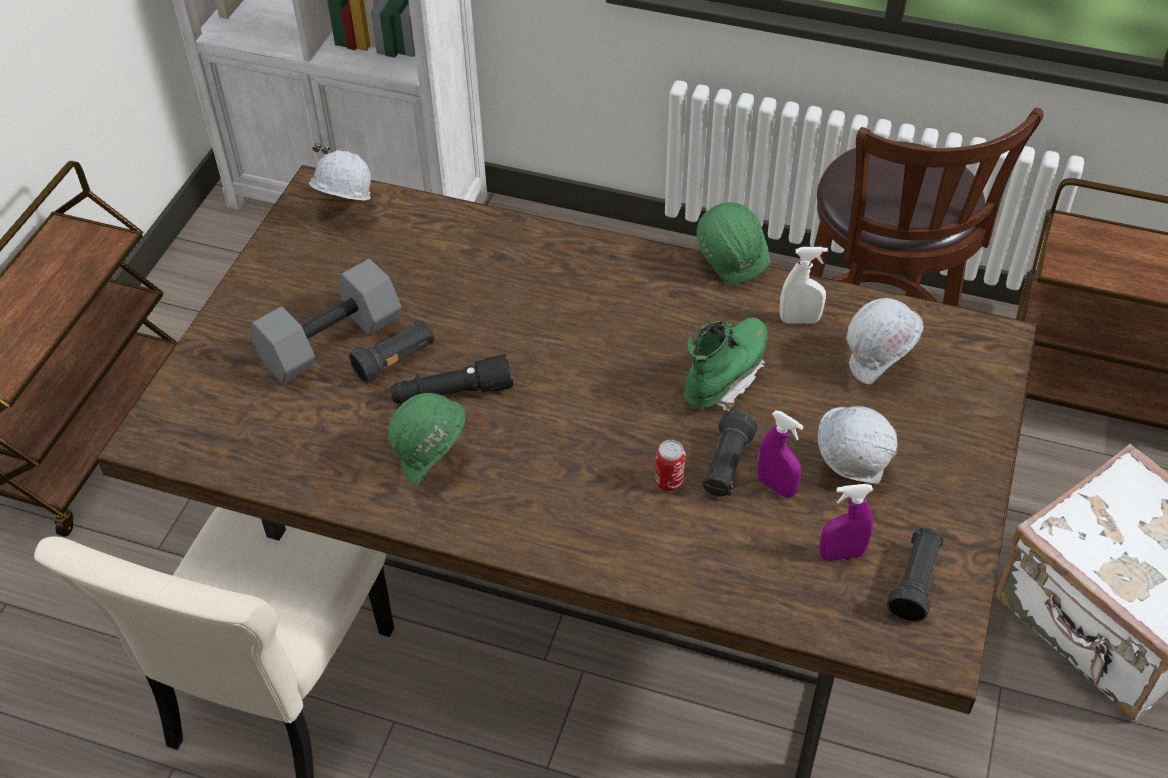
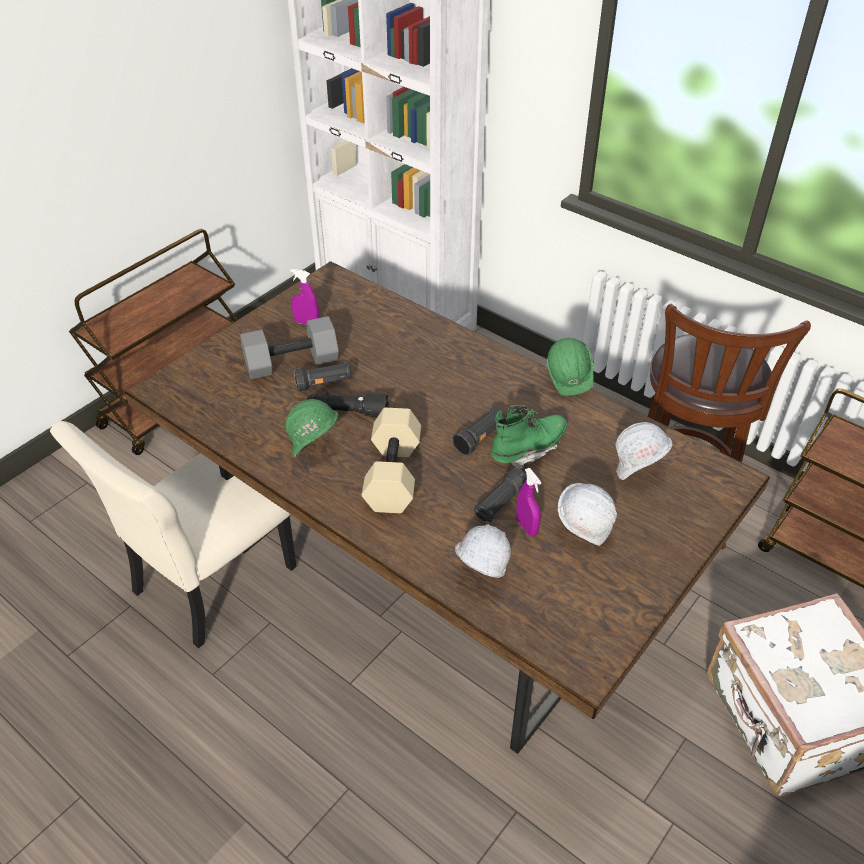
camera: 20 degrees right, 5 degrees down
(343, 211) = (340, 292): white hard hat -> white hard hat (479, 573)
(566, 468) = (394, 476): none -> beige dumbbell
(669, 482) = (456, 503): can -> none
(799, 320) = (597, 428): white spray bottle -> none
(841, 554) = (549, 583): purple spray bottle -> purple spray bottle (306, 322)
(915, 583) = (592, 617): black flashlight -> black flashlight (480, 438)

